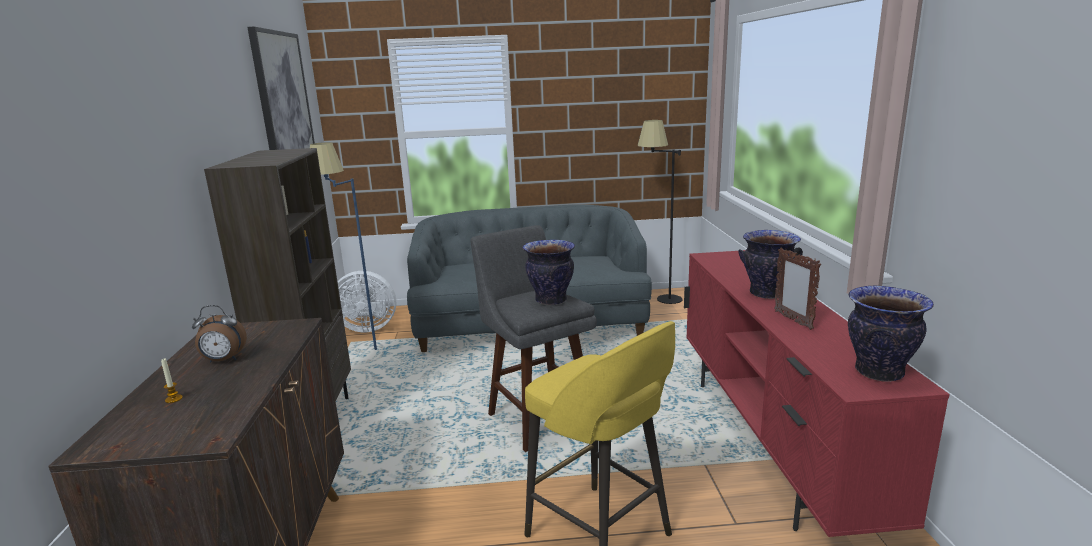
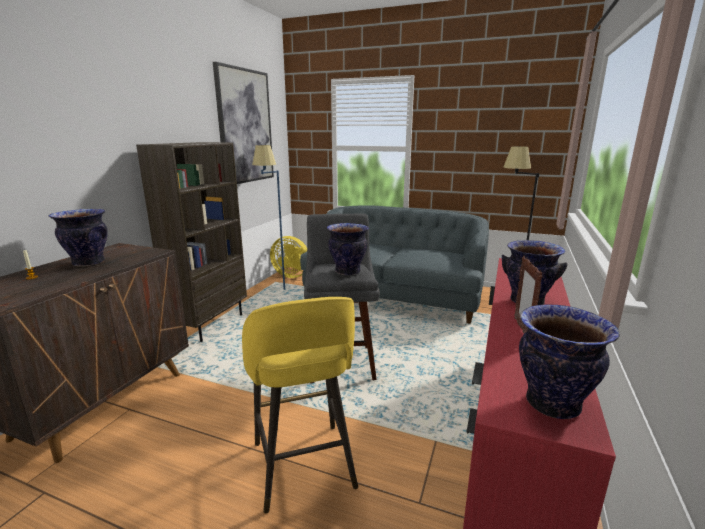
camera: 25 degrees right, 0 degrees up
(223, 360) = (89, 262): alarm clock -> vase
(367, 328) = (292, 275): white fan -> yellow fan

